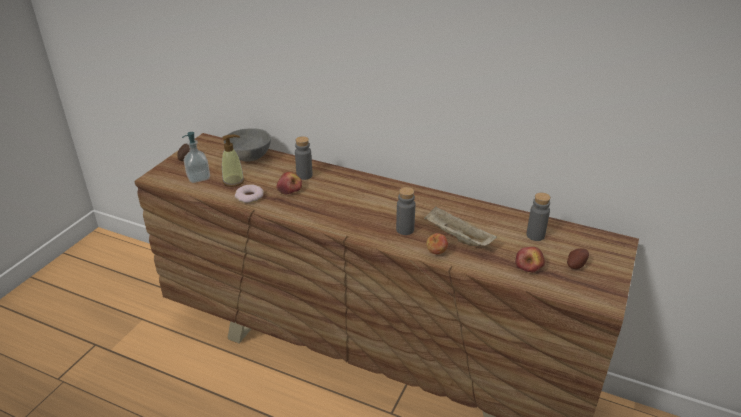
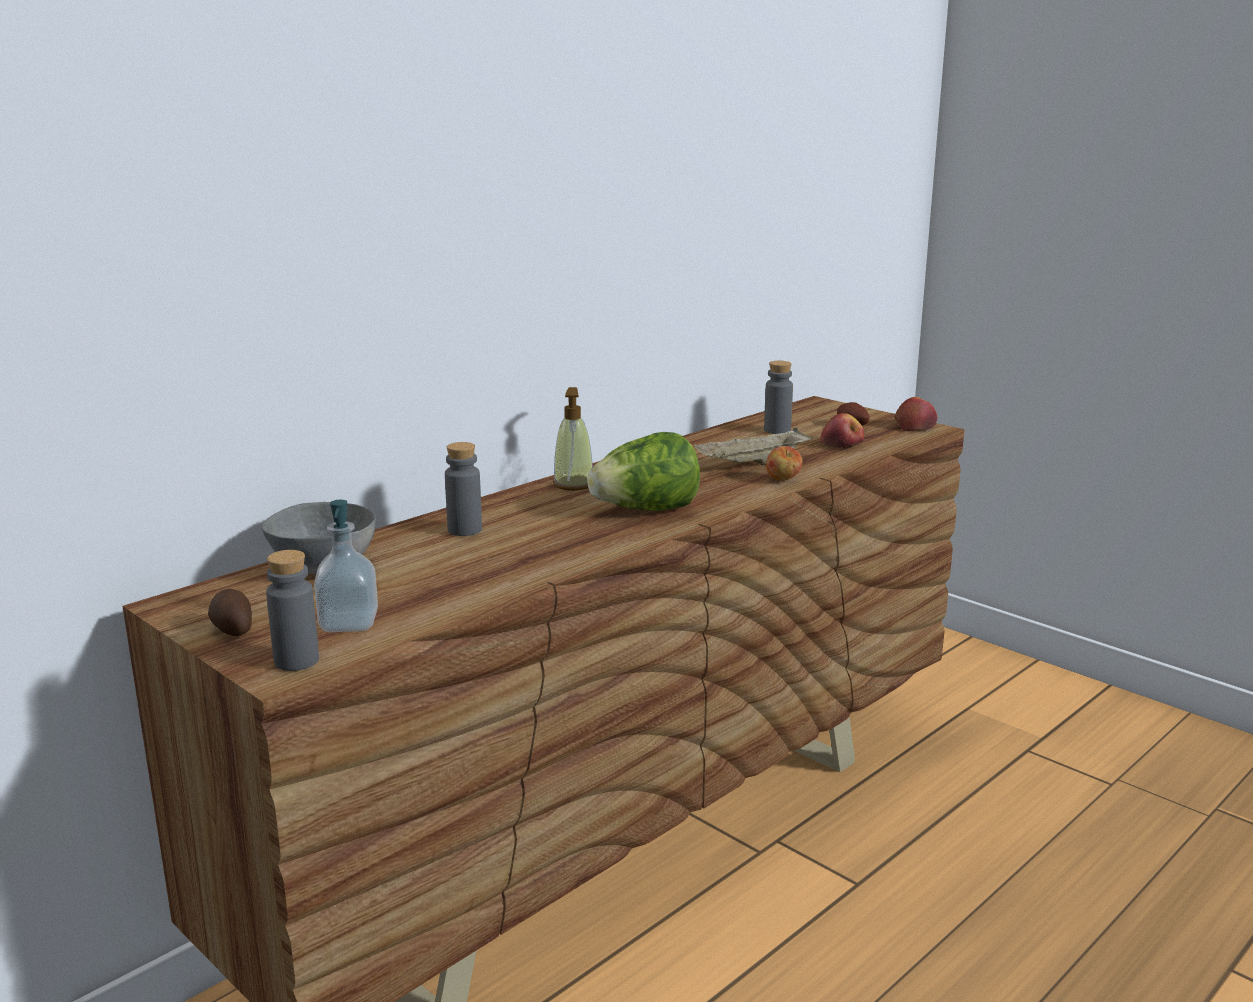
camera: 70 degrees left, 15 degrees down
(233, 181) = (411, 590): soap dispenser -> soap dispenser (573, 484)
(249, 196) = (492, 581): donut -> none
(289, 189) = (501, 546): apple -> apple (914, 426)
(357, 216) = (646, 510): none -> lettuce
(405, 229) = (710, 488): grey bottle -> grey bottle (296, 661)

